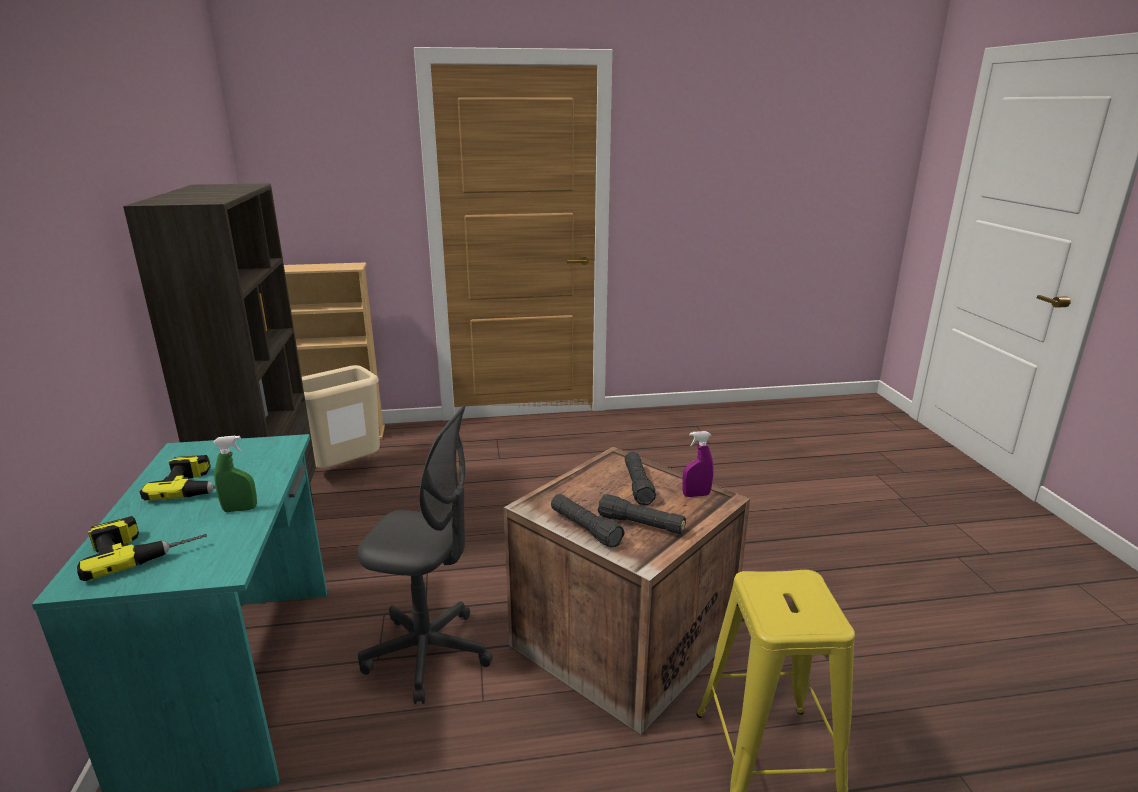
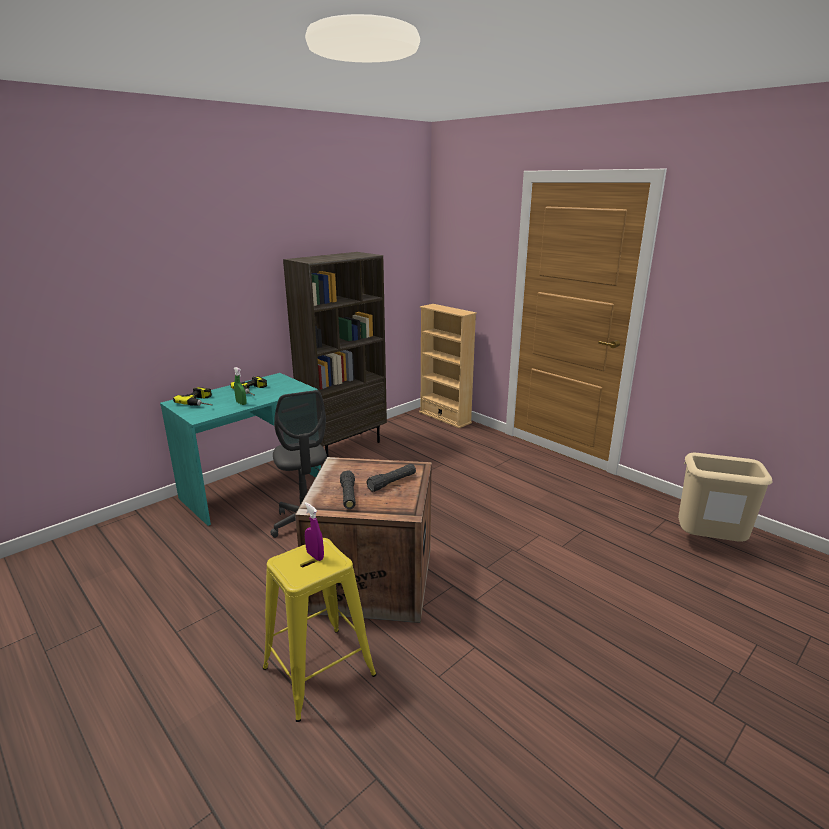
camera: 55 degrees right, 0 degrees up
(345, 472) = (415, 435): beige trash can -> beige trash can (708, 544)
(585, 528) = (328, 482): black flashlight -> none
(696, 495) = (402, 503): purple spray bottle -> purple spray bottle (315, 556)

